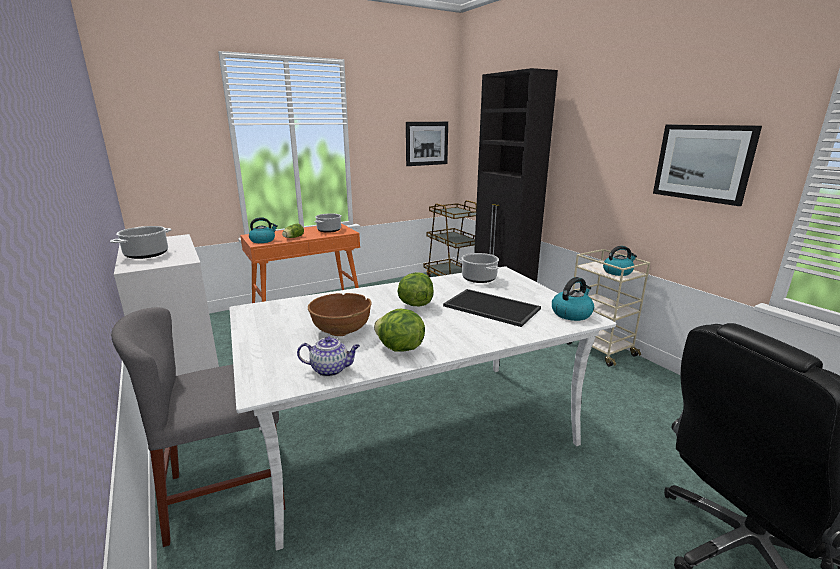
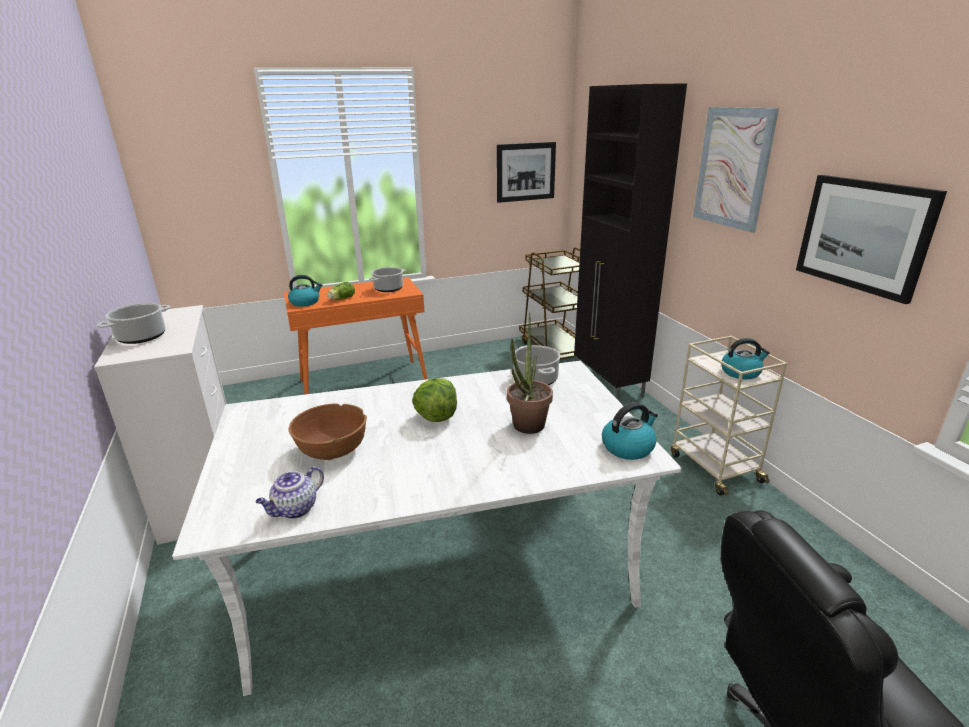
camera: 10 degrees right, 5 degrees up
(227, 492) = (212, 615): grey chair -> none
(331, 369) = (295, 510): teapot -> teapot turned 120 degrees clockwise
(399, 348) = (386, 485): lettuce -> none
(490, 307) = (526, 429): tray -> potted plant
(597, 127) = (732, 168): none -> picture

